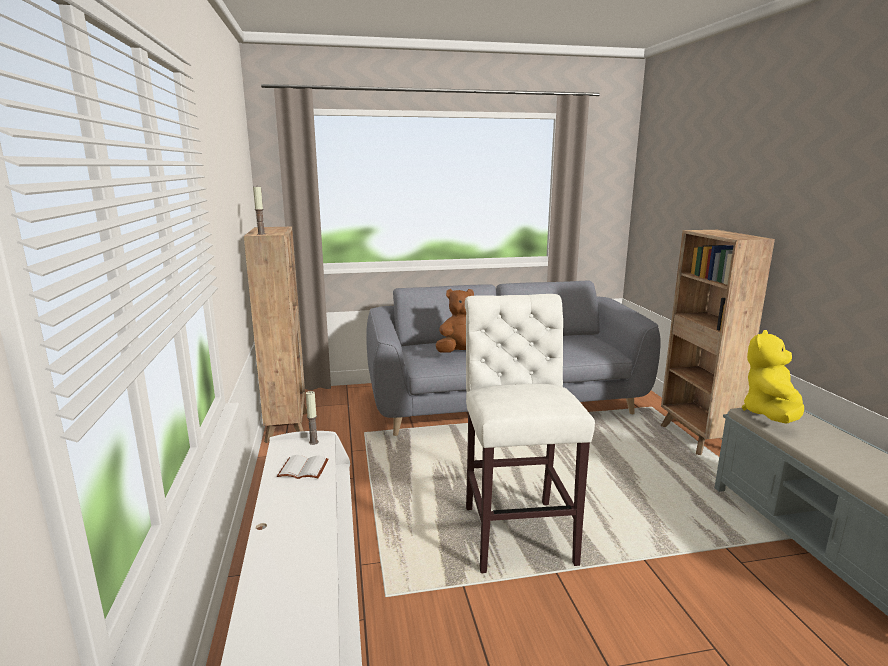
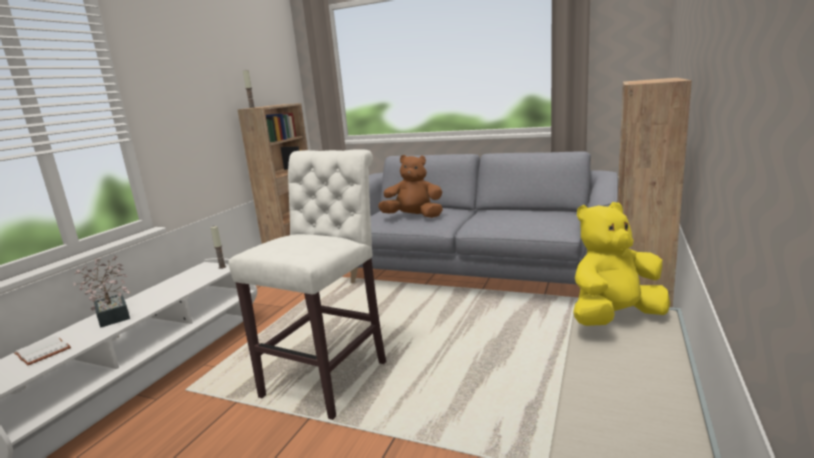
camera: 35 degrees right, 0 degrees up
(282, 528) = (113, 314): none -> potted plant
(304, 468) = (188, 282): white book -> white book (45, 351)

